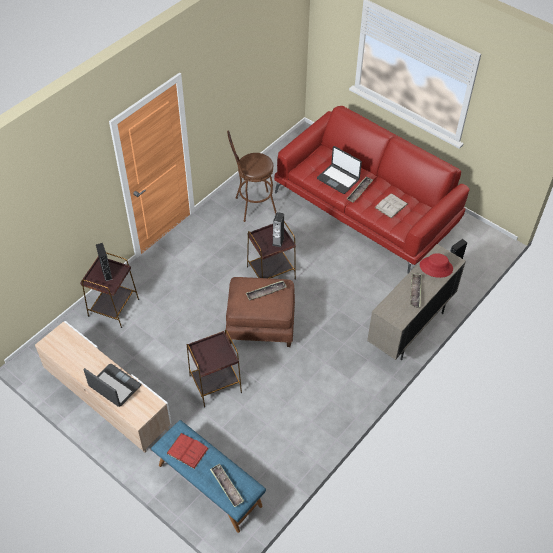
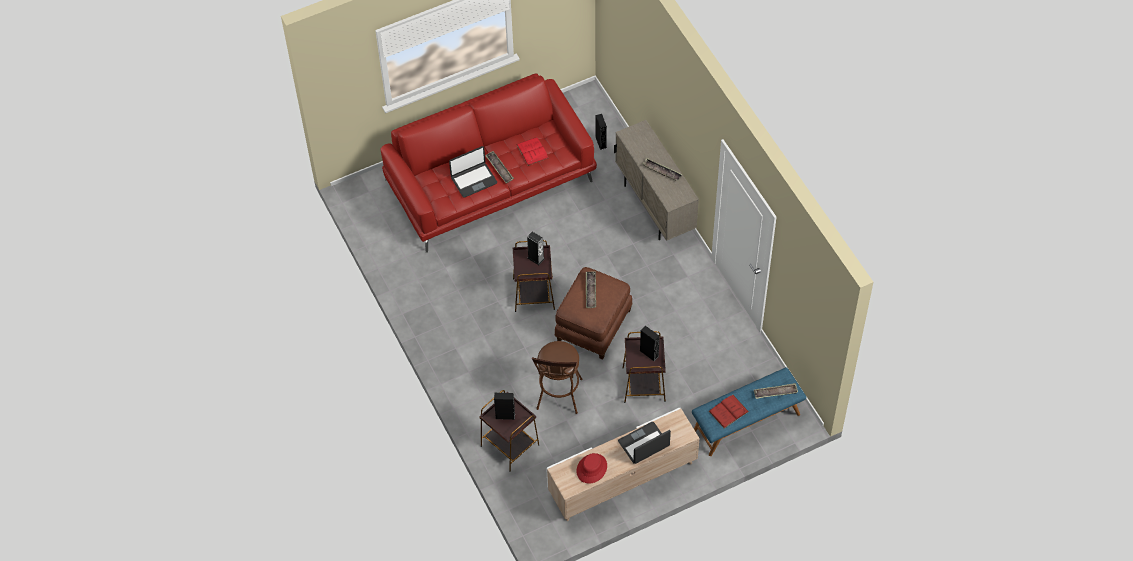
camera: 65 degrees left, 5 degrees up
(216, 356) = (649, 353): none -> black speaker
(252, 207) = (436, 279): brown stool -> brown stool (559, 398)
(391, 205) = (532, 151): white book -> red book
(436, 267) = (642, 144): red hat -> red hat (591, 468)

